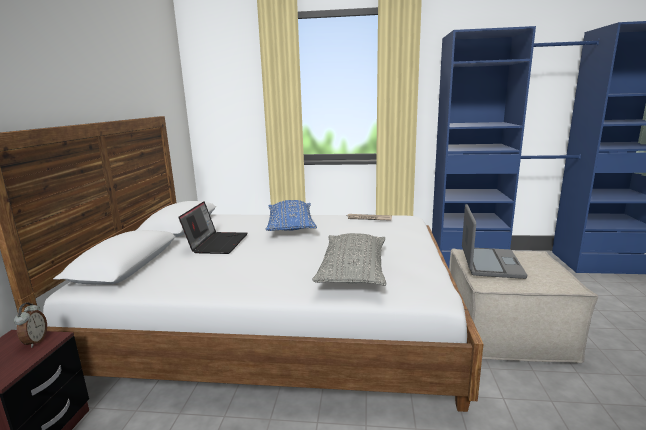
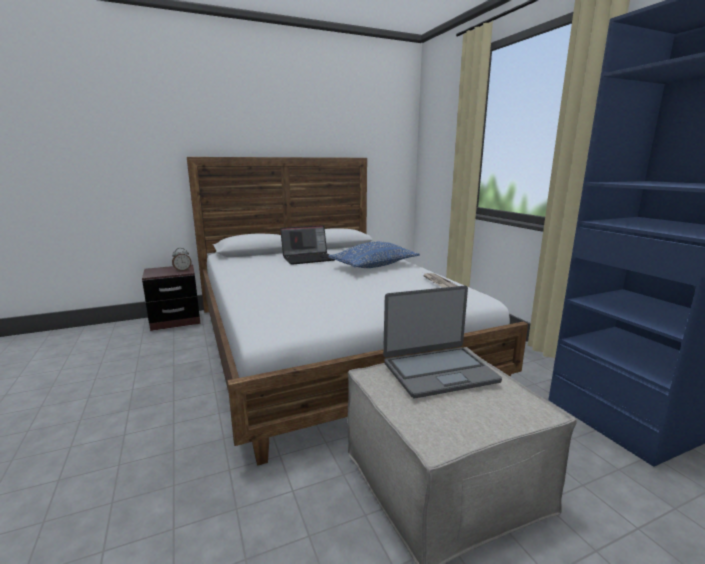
camera: 60 degrees right, 0 degrees up
(353, 271) = (287, 297): grey pillow -> none

